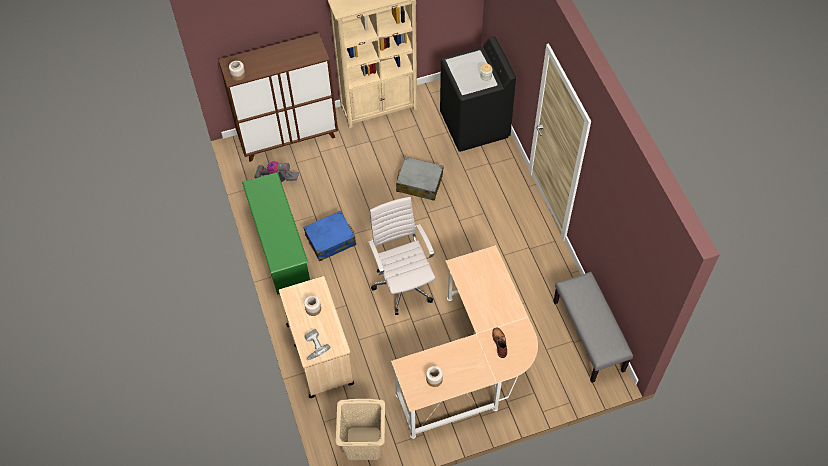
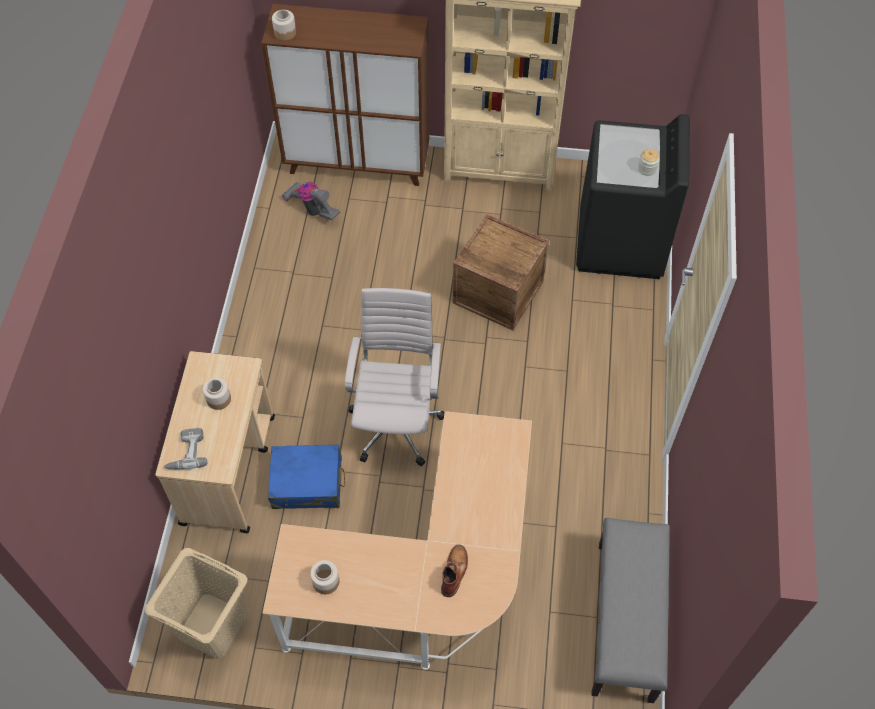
camera: 25 degrees right, 0 degrees up
(280, 247) = (262, 301): green shoe rack -> none
(331, 240) = (334, 320): blue suitcase -> blue suitcase (307, 483)
(419, 183) = (498, 292): grey suitcase -> crate

